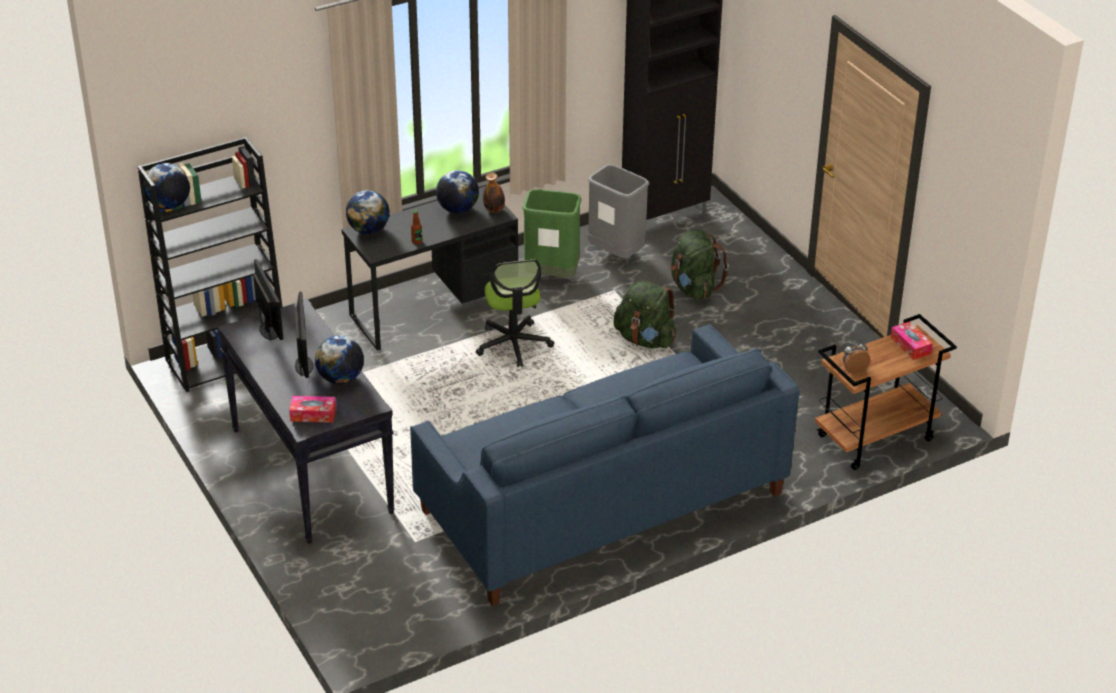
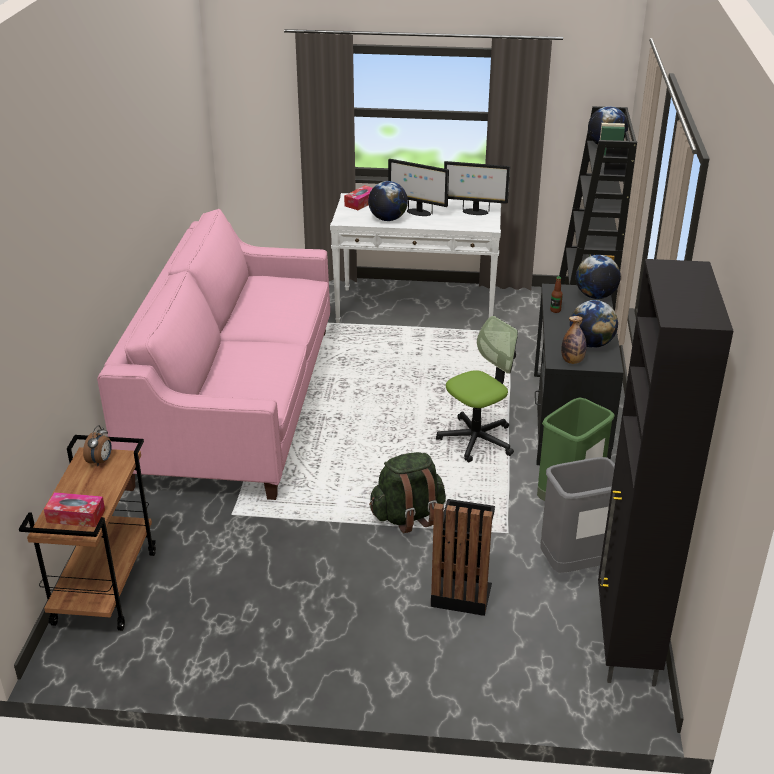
camera: 125 degrees right, 5 degrees down
(311, 470) = (417, 309): black console table -> white console table
(513, 344) = (476, 440): office chair -> office chair turned 120 degrees clockwise
(601, 502) = (236, 403): blue sofa -> pink sofa
(694, 288) = (461, 592): green backpack -> black trash can

